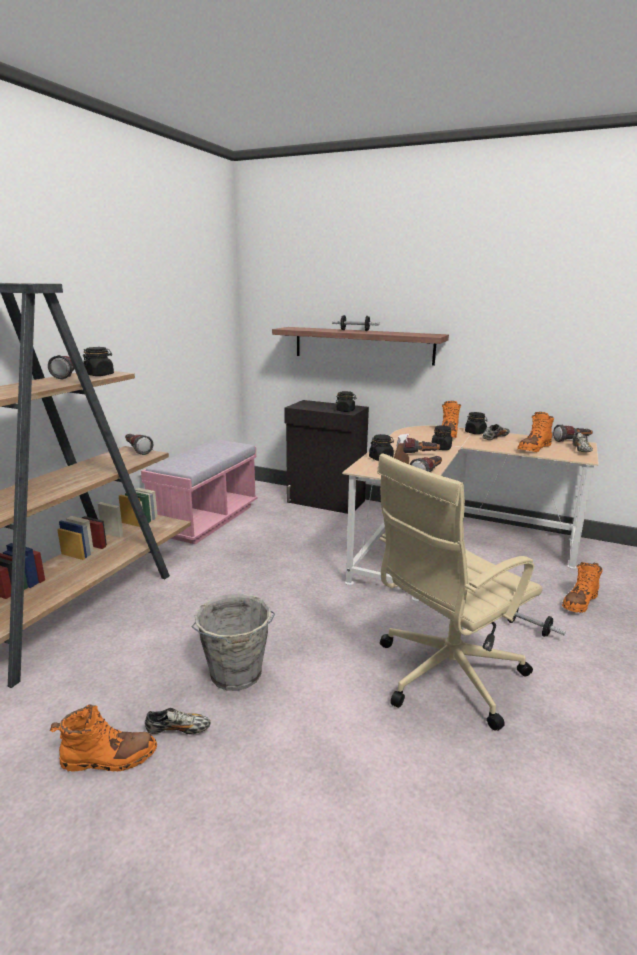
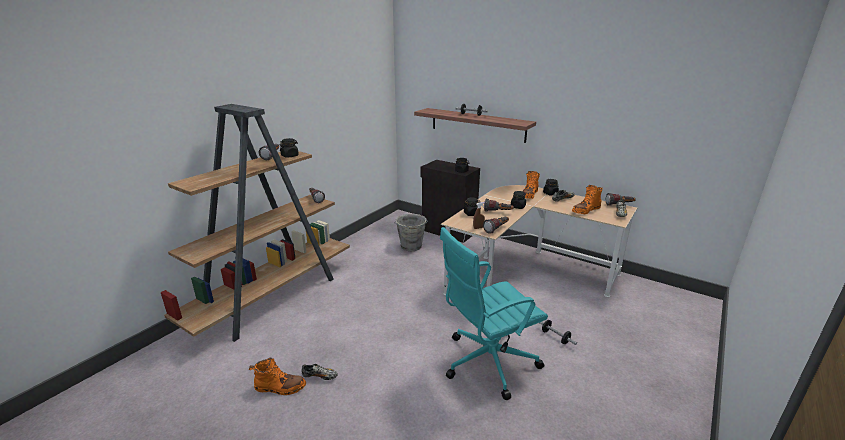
camera: 10 degrees right, 5 degrees up
(206, 520) = (365, 240): pink bench -> none
(236, 675) = (359, 348): grey bucket -> grey bucket (411, 247)
(445, 675) = (487, 362): beige office chair -> turquoise office chair
(579, 602) = (600, 322): orange boot -> none

